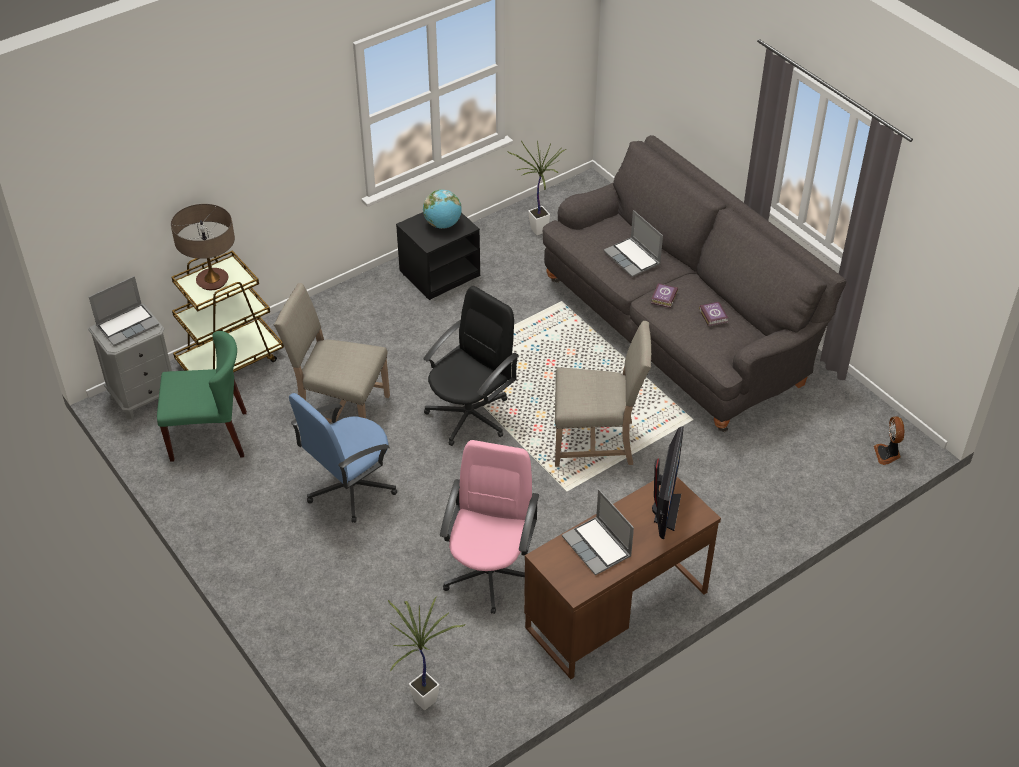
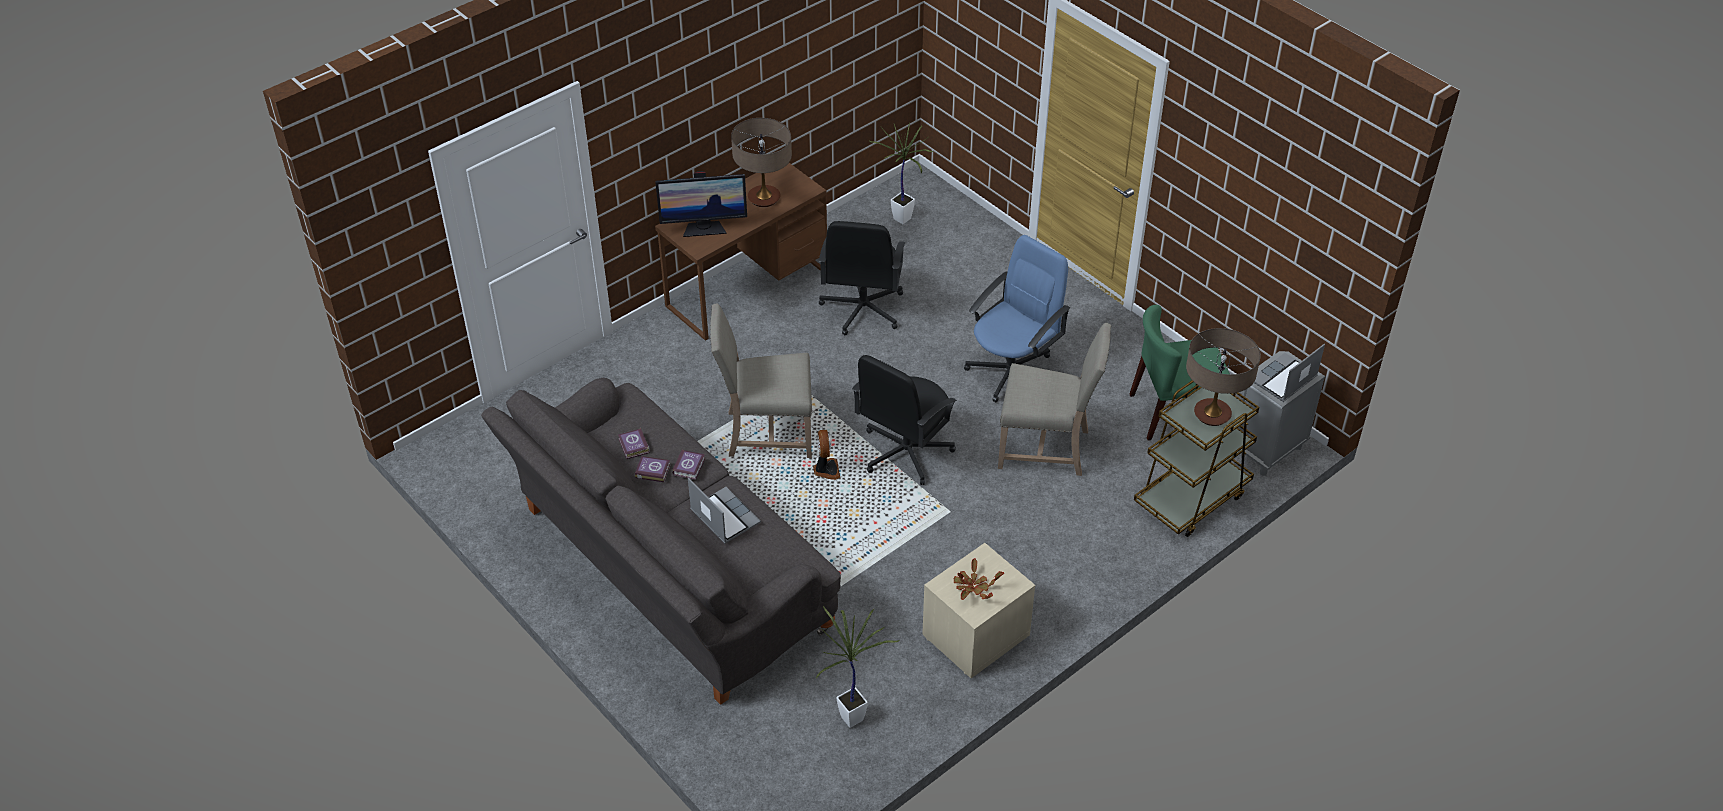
camera: 175 degrees right, 0 degrees up
(440, 273) = (976, 636): black nightstand -> beige nightstand
(443, 224) = (973, 587): globe -> potted plant
(490, 573) = (862, 309): pink office chair -> black office chair
(598, 547) = (764, 198): laptop -> table lamp
(665, 510) = (704, 228): monitor -> monitor turned 105 degrees counterclockwise
(695, 295) = (652, 471): none -> book
(887, 454) = (458, 439): fan -> fan (826, 470)

